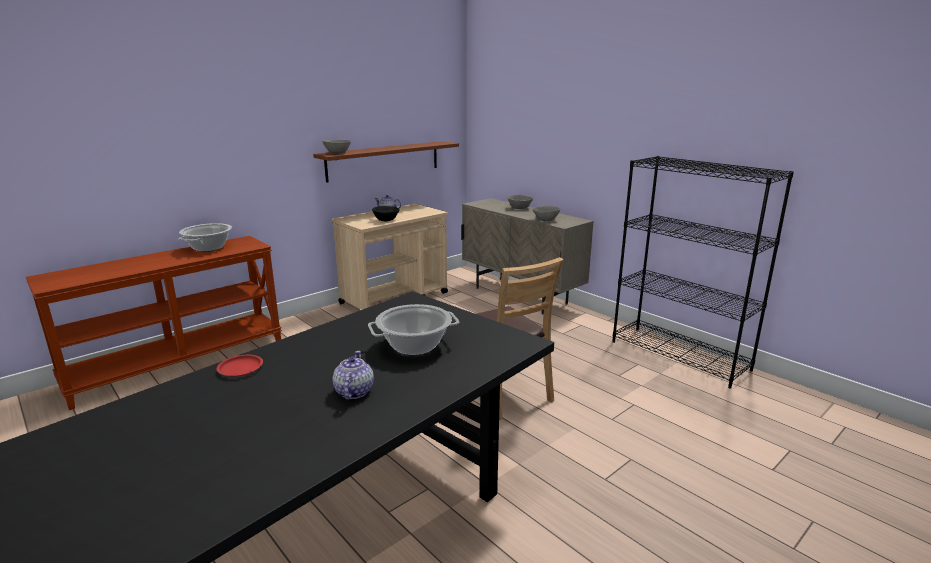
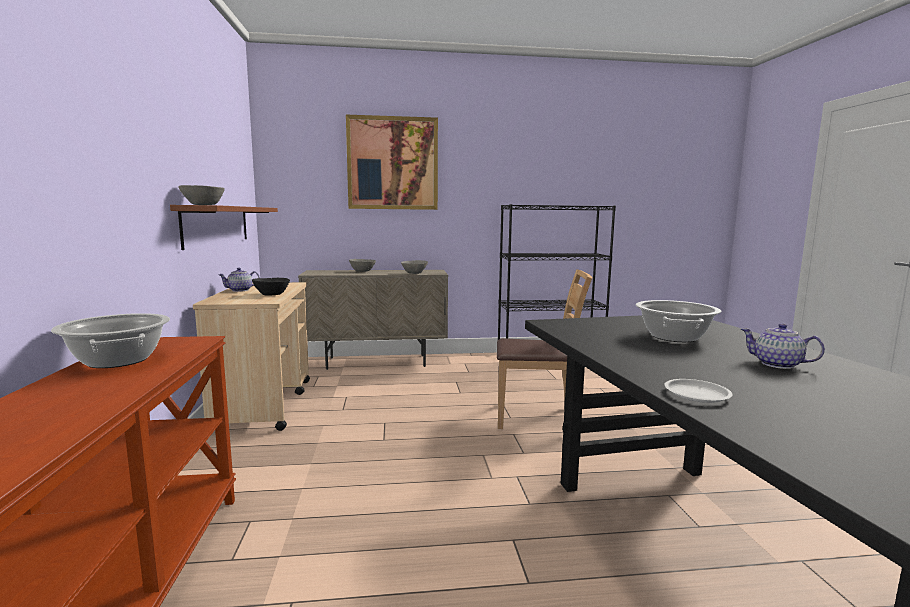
camera: 55 degrees left, 10 degrees down
(240, 368) = (696, 394): red plate -> white plate
(559, 101) = (392, 163): none -> picture

